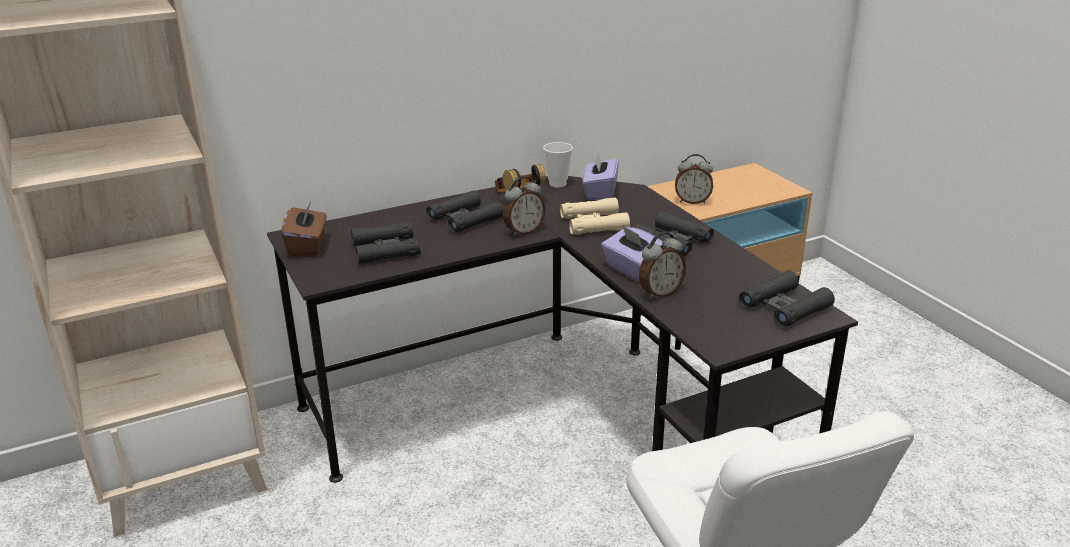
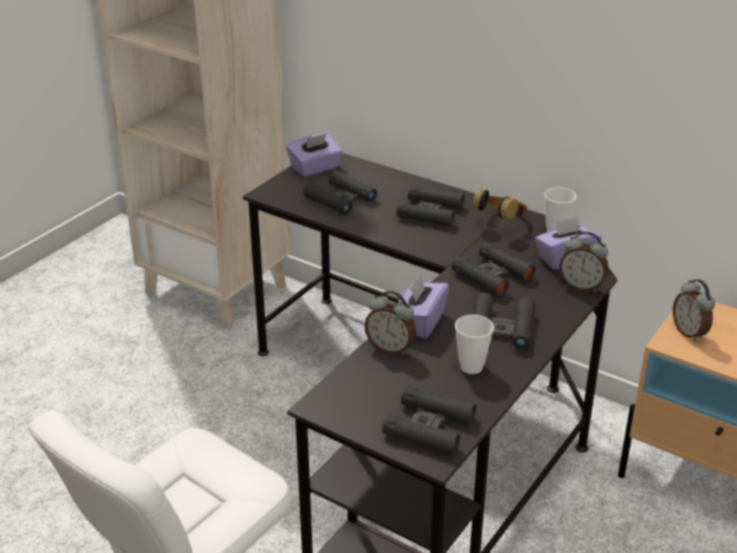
camera: 60 degrees right, 5 degrees up
(308, 246) = (315, 168): brown tissue box -> purple tissue box
(523, 231) = (437, 246): alarm clock -> alarm clock (581, 286)
(594, 223) = (492, 276): beige binoculars -> black binoculars
(715, 268) = (471, 367): none -> cup

